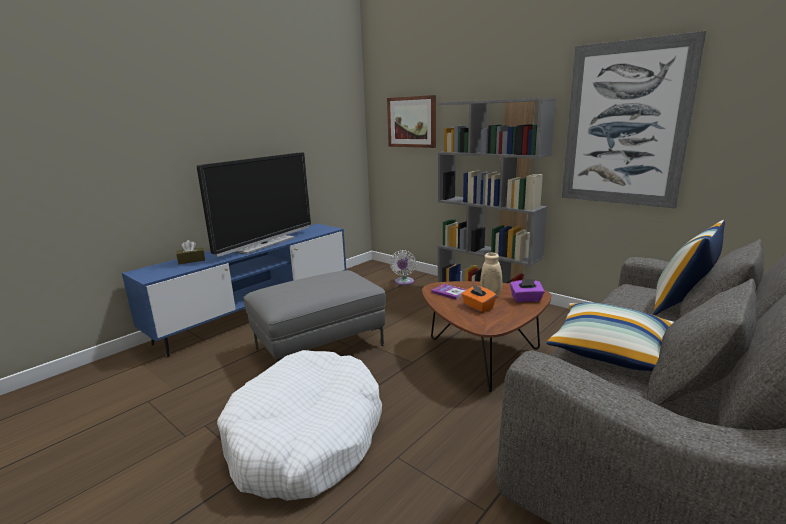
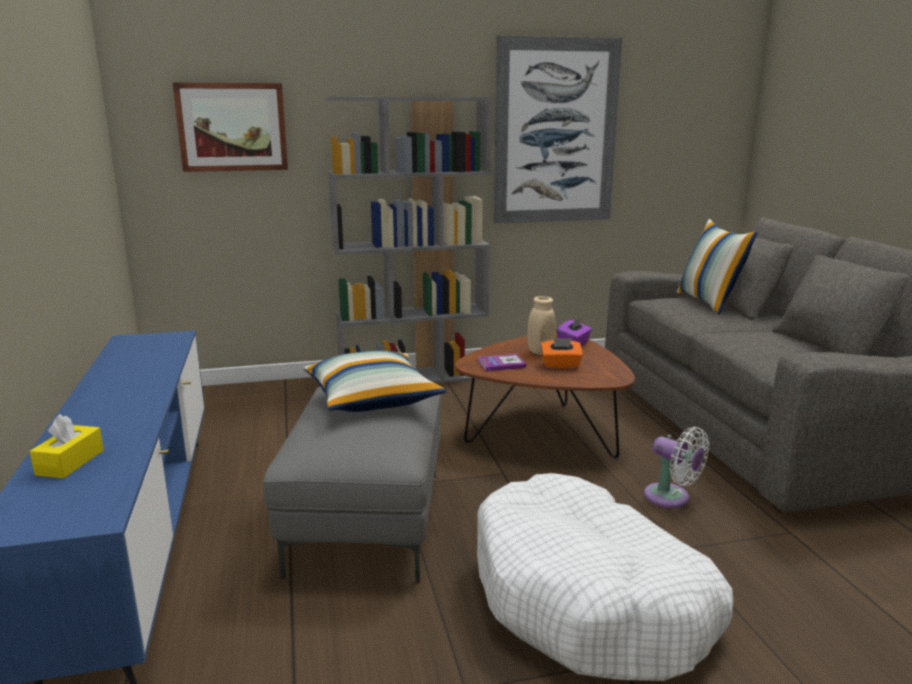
camera: 55 degrees left, 0 degrees up
(191, 260) = (70, 462): brown tissue box -> yellow tissue box
(264, 244) = (133, 389): television -> none
(404, 282) = (281, 401): white fan -> white fan (671, 498)
(610, 350) = (767, 345): pillow -> pillow (372, 399)

